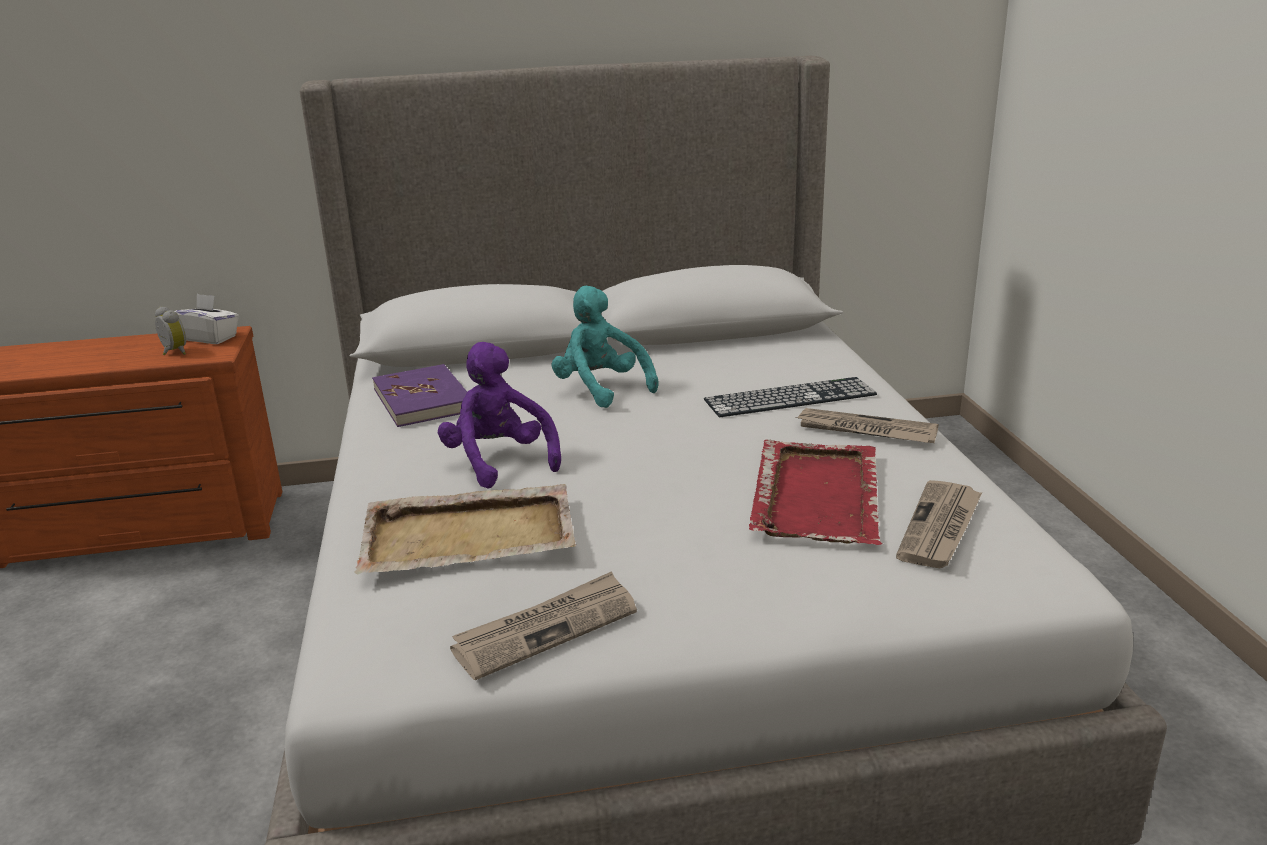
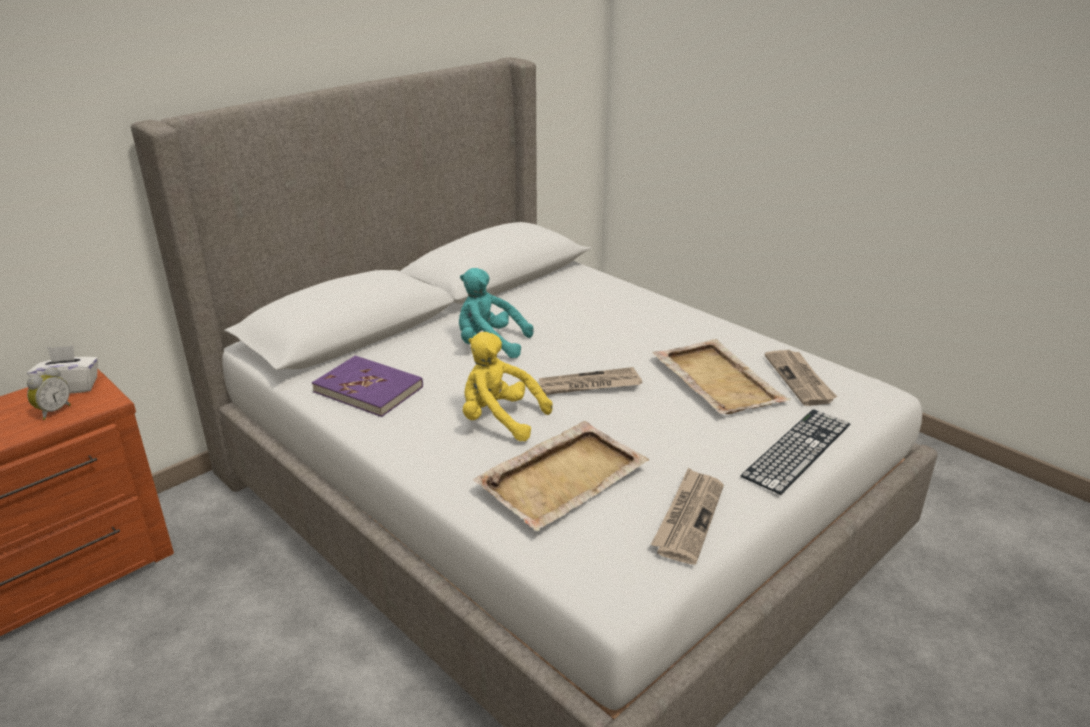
camera: 35 degrees left, 5 degrees up
(173, 353) = (53, 411): alarm clock -> alarm clock turned 105 degrees clockwise
(499, 461) = (499, 419): purple plush toy -> yellow plush toy
(790, 397) = (619, 318): keyboard -> keyboard (797, 449)
(817, 495) = (717, 380): red tray -> beige tray
(865, 430) = (689, 329): newspaper -> newspaper (589, 385)

